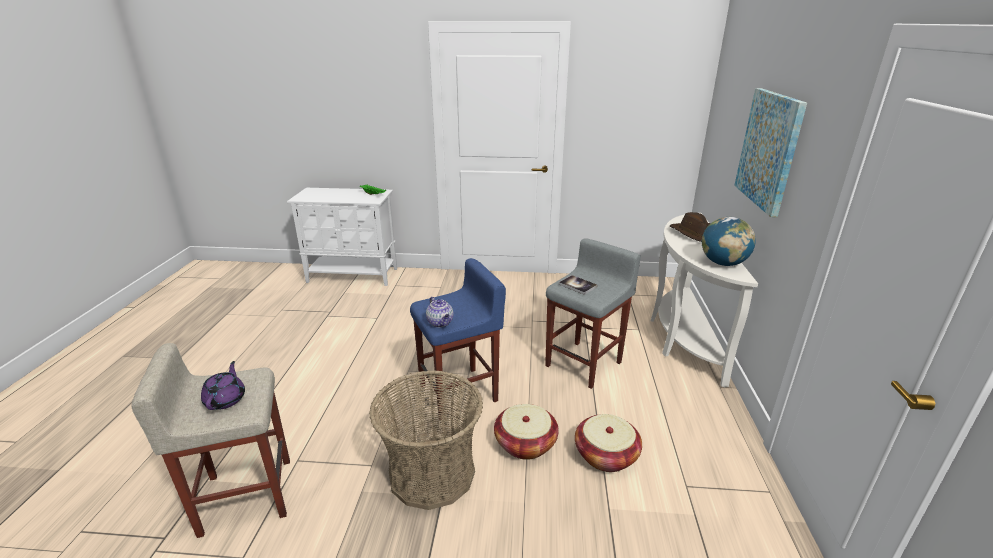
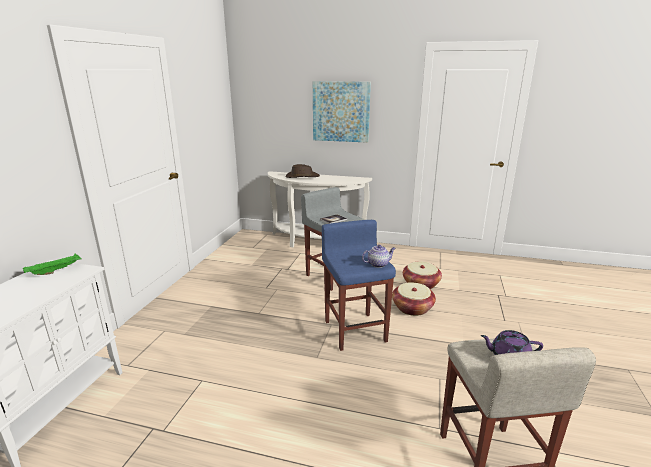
camera: 80 degrees left, 5 degrees down
(432, 473) = (443, 348): basket -> none
(723, 263) = (347, 178): globe -> none

